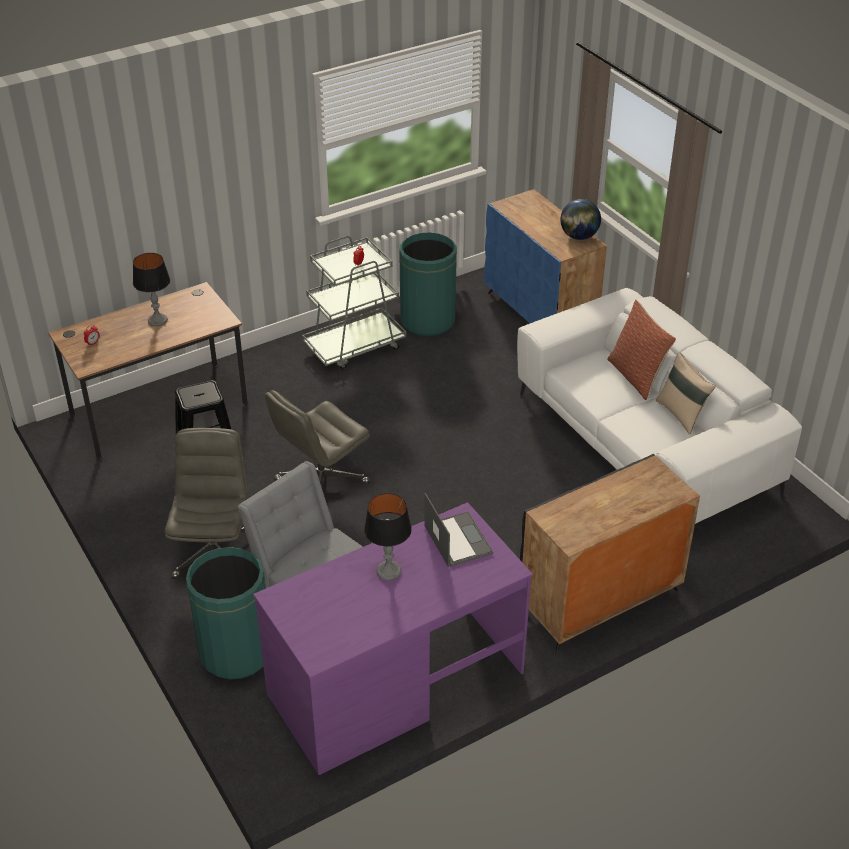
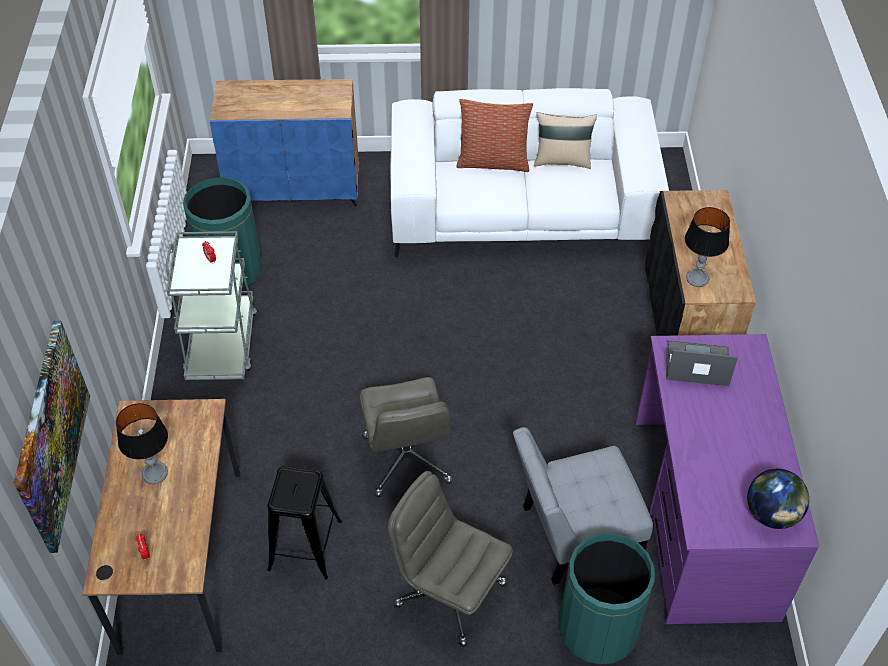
camera: 60 degrees left, 10 degrees up
(86, 217) = (51, 435): none -> picture
(389, 571) = (712, 430): table lamp -> table lamp (697, 278)
(579, 236) = (323, 89): globe -> globe (772, 514)

